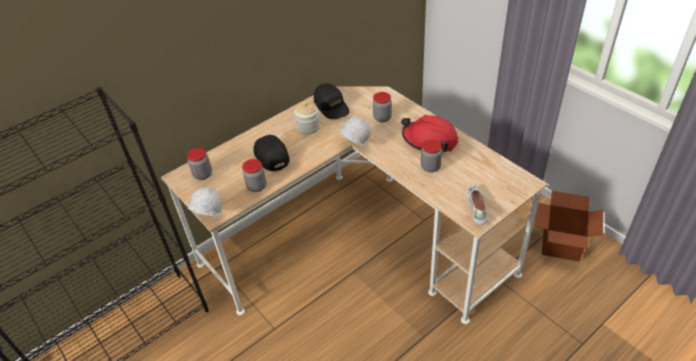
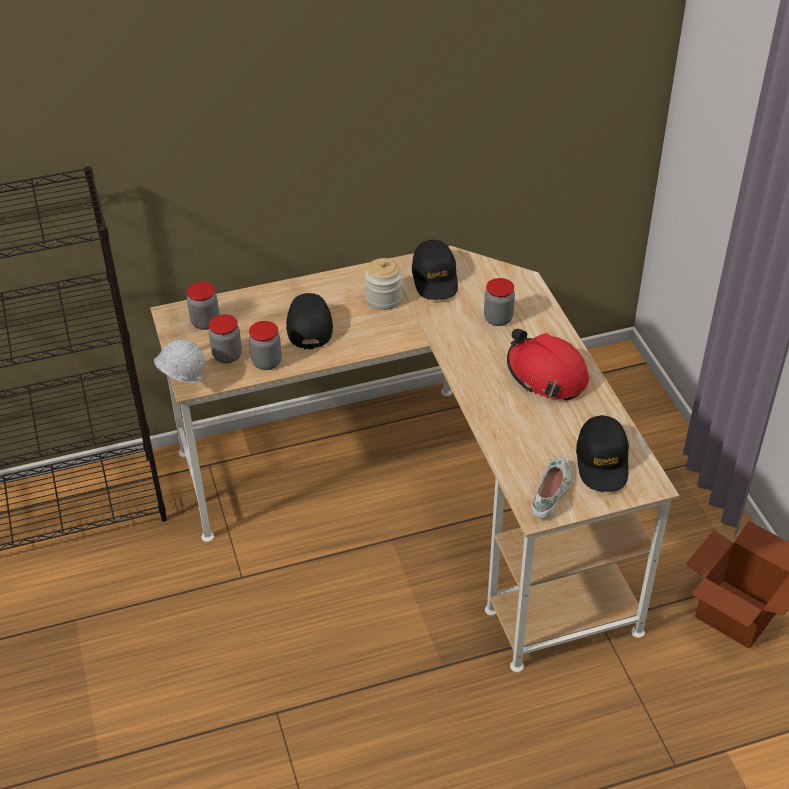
camera: 20 degrees right, 0 degrees up
(355, 146) = (433, 349): white hard hat -> none
(430, 167) = (522, 414): jar -> jar (227, 356)
(493, 179) = (602, 461): none -> black cap

